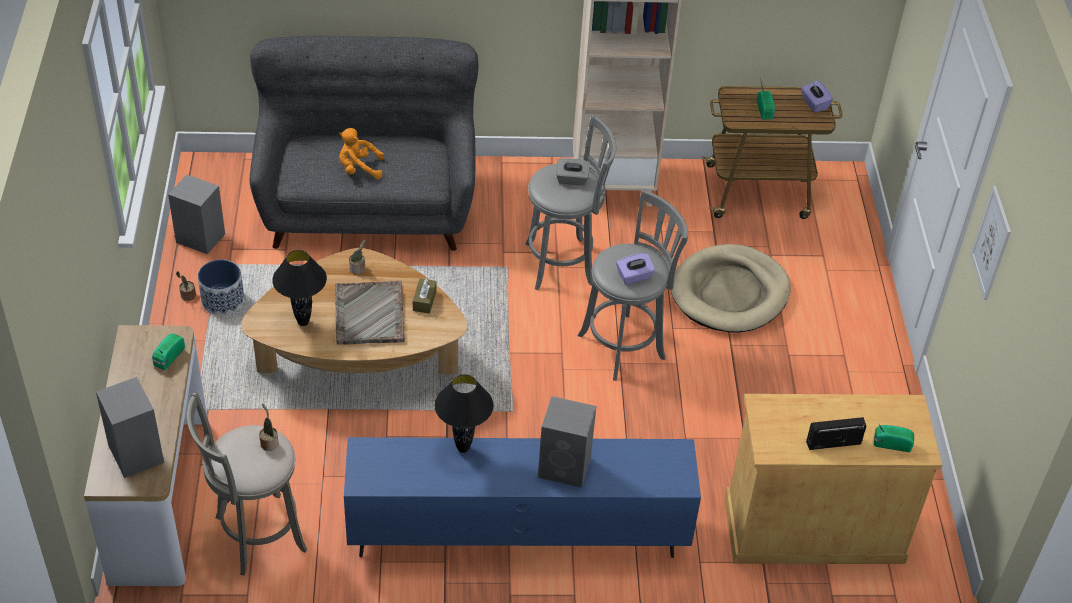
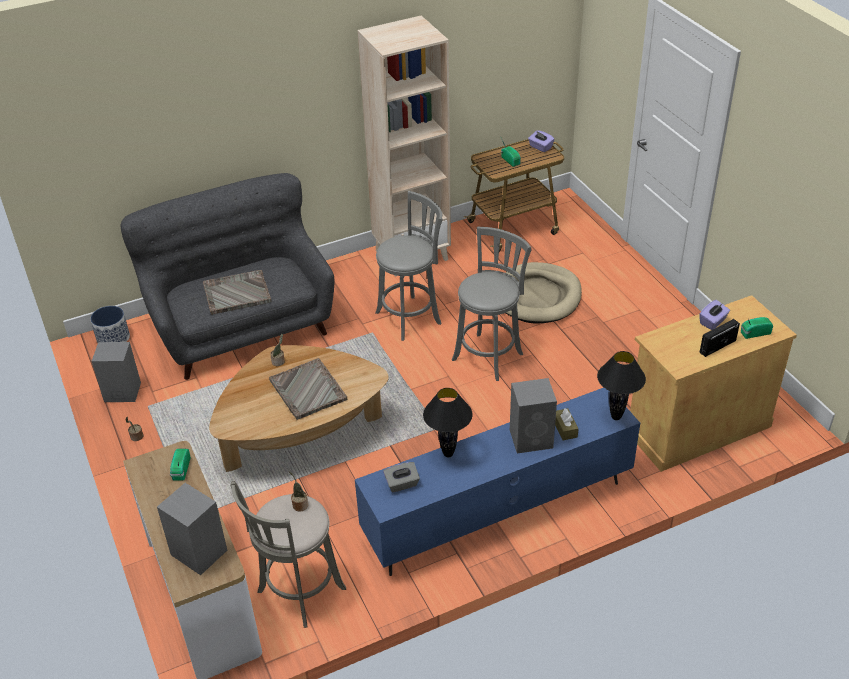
camera: 20 degrees left, 5 degrees down
(223, 300) = (168, 430): planter -> planter (113, 338)
(303, 322) = (259, 413): black table lamp -> black table lamp (615, 417)
(359, 169) = (236, 293): orange plush toy -> grey tray
(424, 300) = (344, 366): brown tissue box -> brown tissue box (565, 428)
(572, 180) = (408, 245): grey tissue box -> grey tissue box (402, 484)
(634, 277) = (496, 292): purple tissue box -> purple tissue box (713, 322)
(991, 243) = (756, 171): picture -> none

